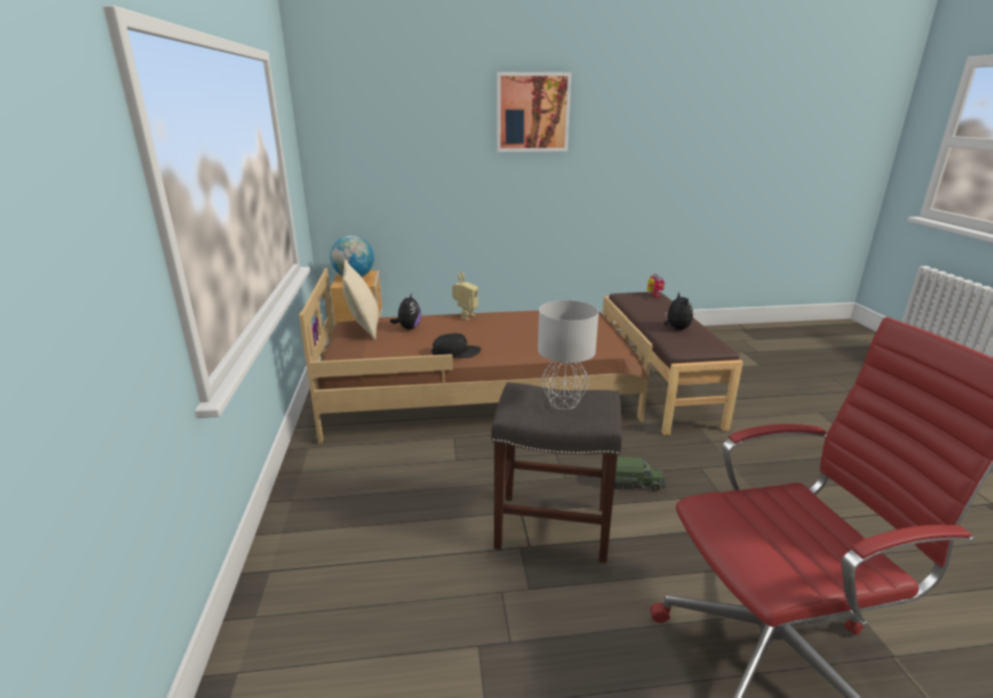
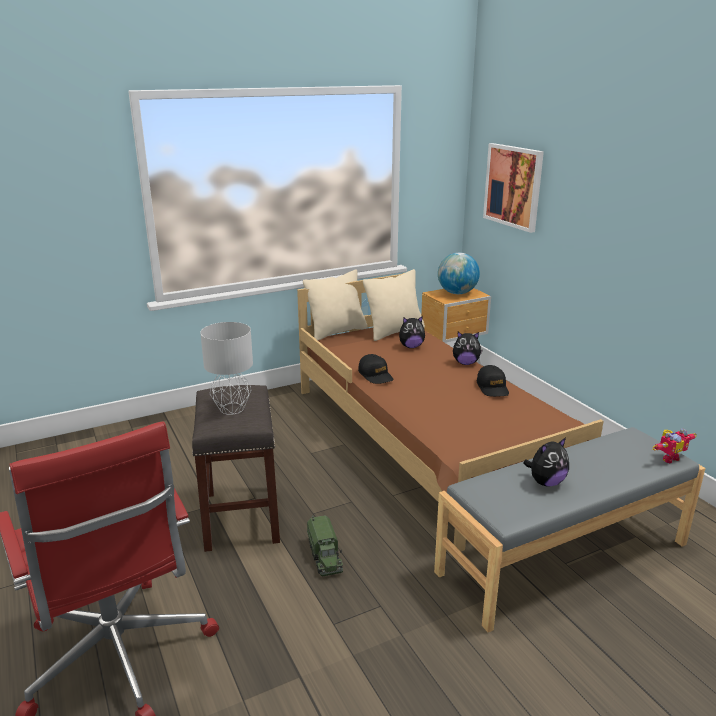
camera: 70 degrees right, 0 degrees up
(321, 354) = (337, 331): none -> beige pillow
(465, 316) = (465, 363): toy robot -> plush toy
(519, 317) = (492, 388): none -> black cap
(532, 112) = (651, 160): picture -> picture (513, 186)
(656, 385) = (562, 557): brown bench -> grey bench

